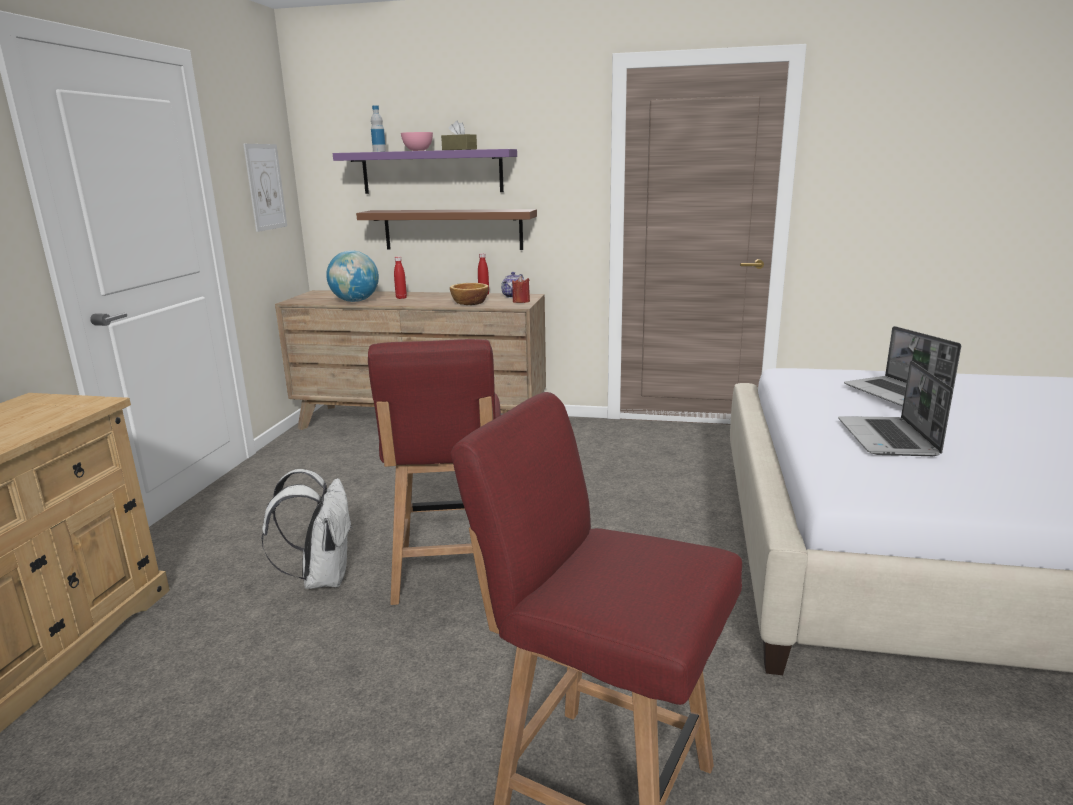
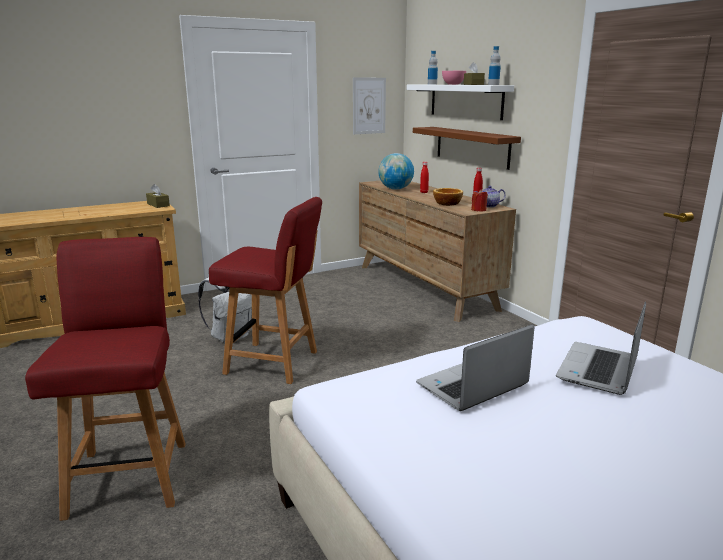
camera: 50 degrees right, 0 degrees up
(61, 402) = (158, 205): none -> brown tissue box
(432, 172) = (465, 101): purple shelf -> white shelf
(450, 571) = (274, 363): red chair -> red chair turned 120 degrees counterclockwise
(497, 148) = (493, 84): none -> bottle

